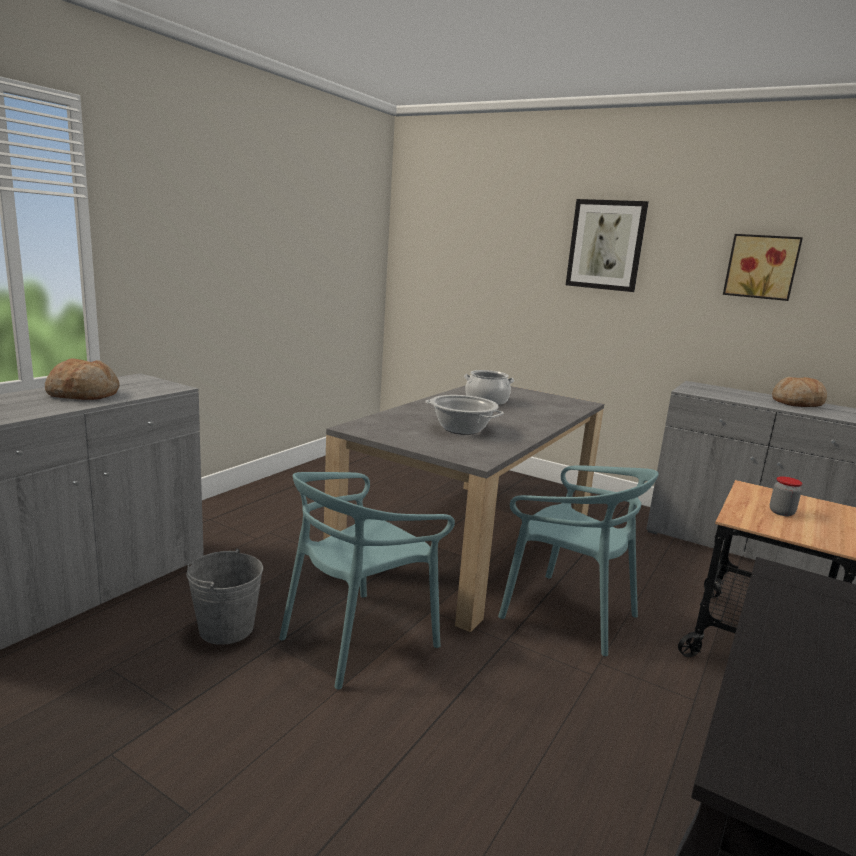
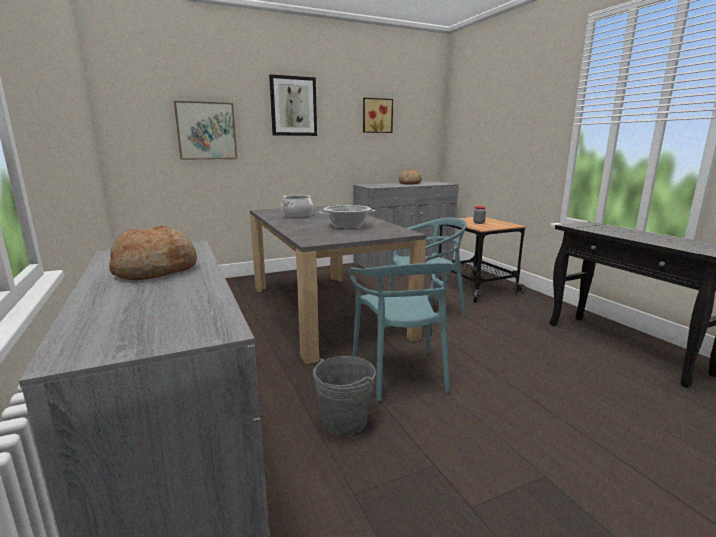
camera: 55 degrees left, 0 degrees up
(486, 272) = (206, 131): none -> picture

